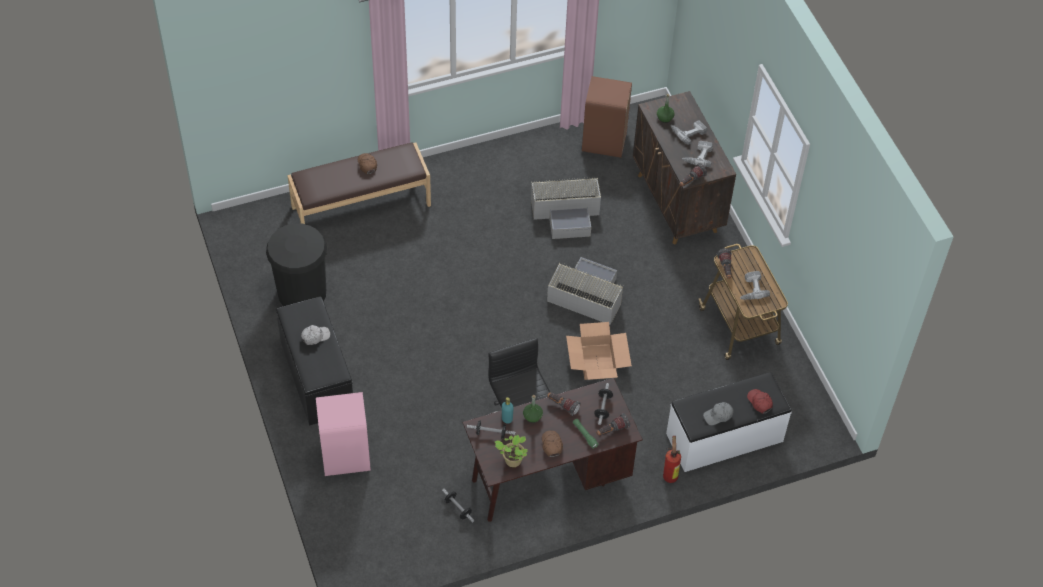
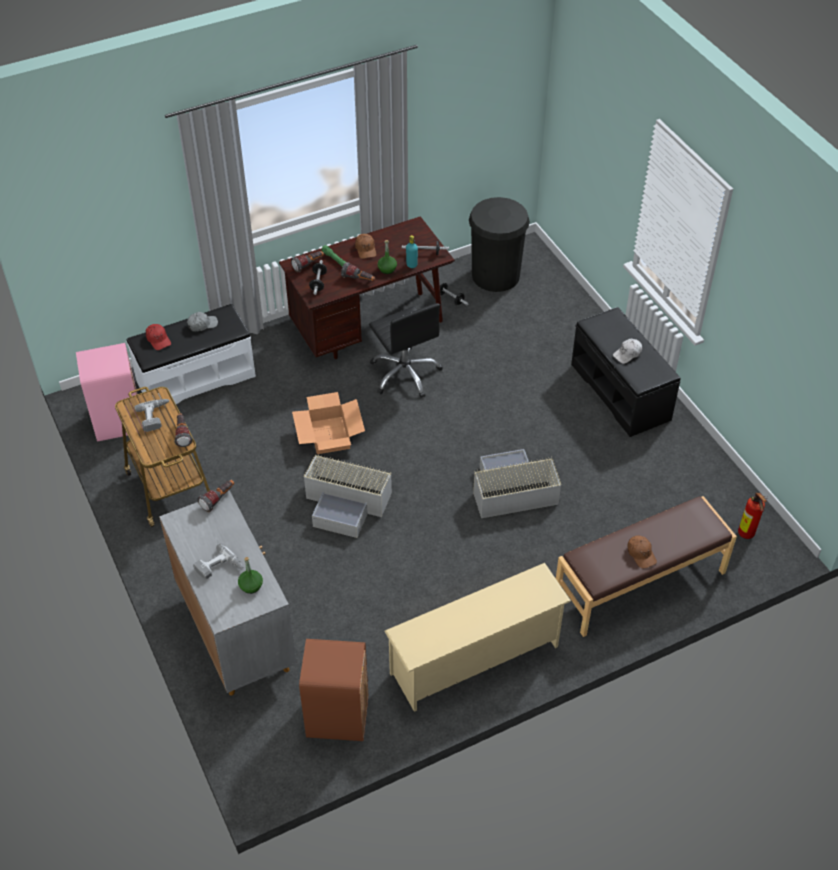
camera: 175 degrees right, 5 degrees down
(302, 293) = (669, 472): black trash can -> black trash can (495, 275)
(345, 456) = (567, 328): pink trash can -> pink trash can (119, 423)
(500, 166) = (475, 661): none -> beige shoe rack
(512, 461) = (401, 235): potted plant -> none
(567, 213) = (379, 604): grey storage box -> grey storage box (511, 491)
(670, 475) = (252, 342): fire extinguisher -> fire extinguisher (746, 535)
(677, 204) = (236, 633): brown cabinet -> grey cabinet
(697, 156) = (208, 535): power drill -> none

